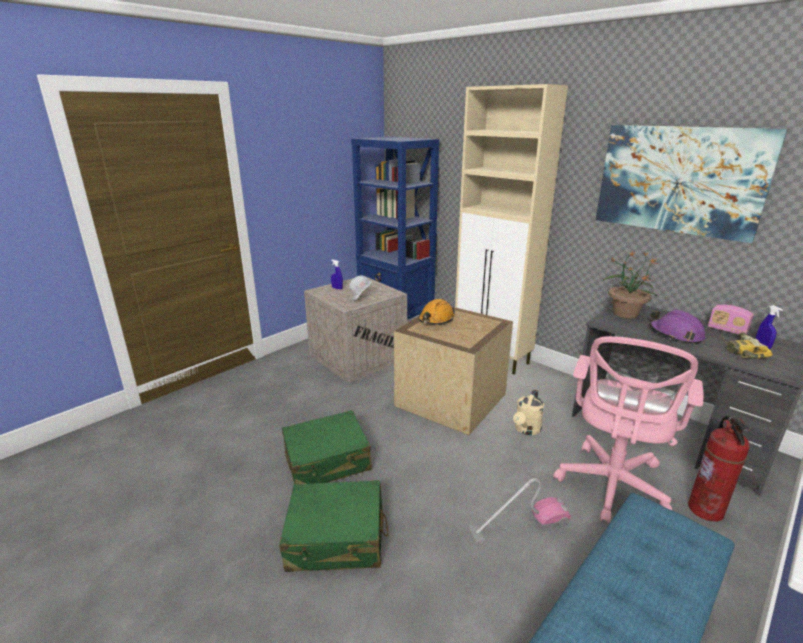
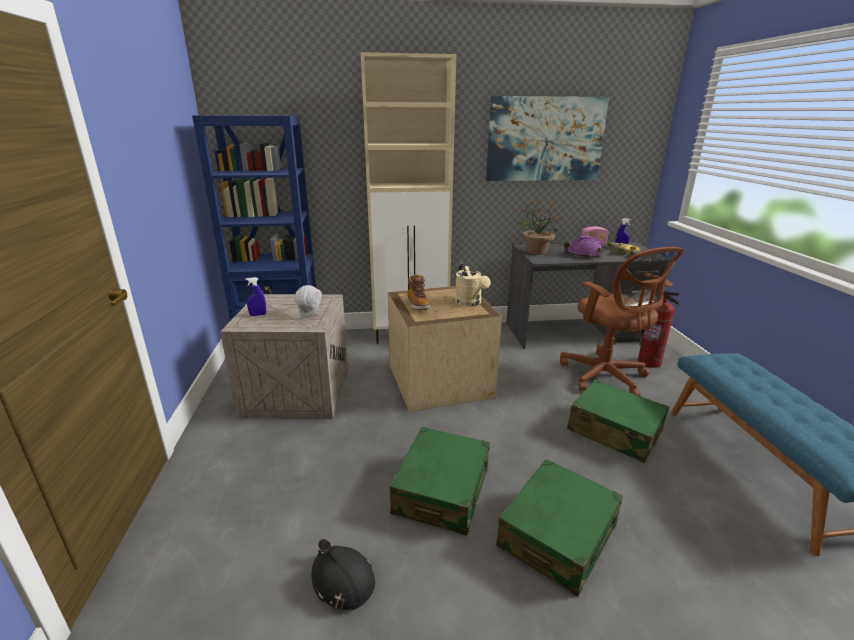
camera: 50 degrees left, 0 degrees up
(221, 461) = (343, 581): none -> black hard hat
(436, 320) = (418, 304): orange hard hat -> boot
(519, 525) = (614, 431): vacuum cleaner -> green suitcase
(526, 430) = (517, 372): beige watering can -> beige watering can (470, 303)
(611, 486) = (605, 377): pink office chair -> brown office chair

